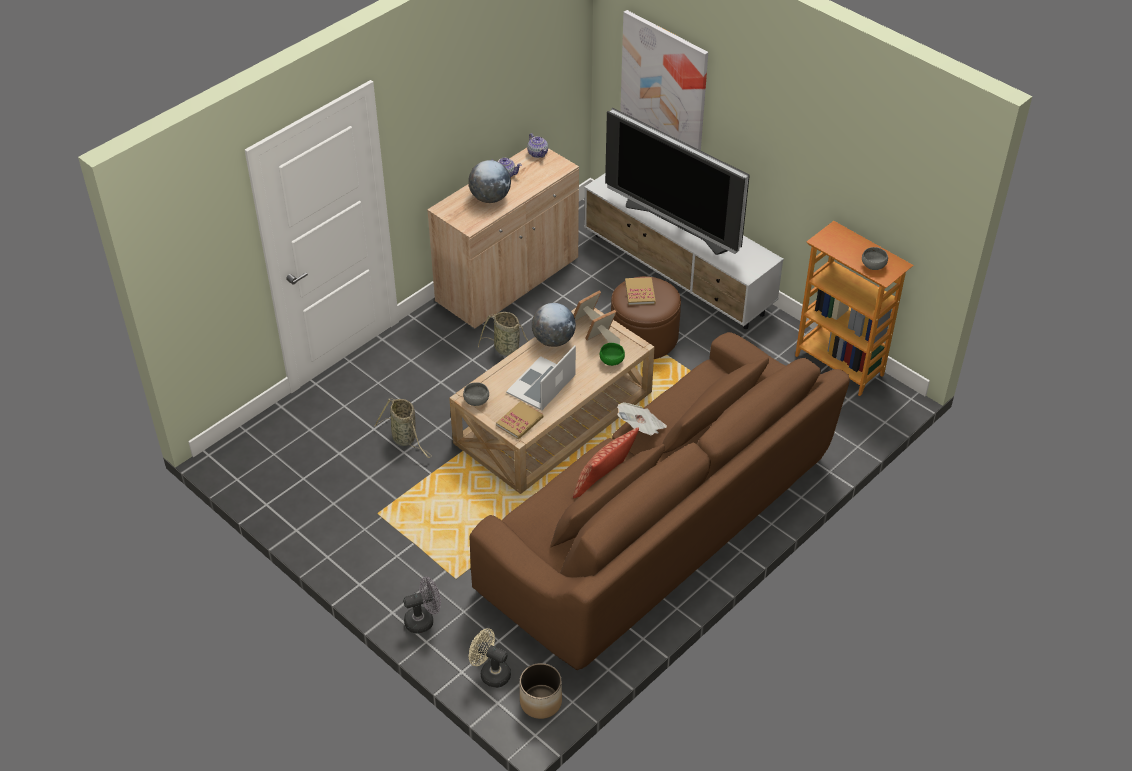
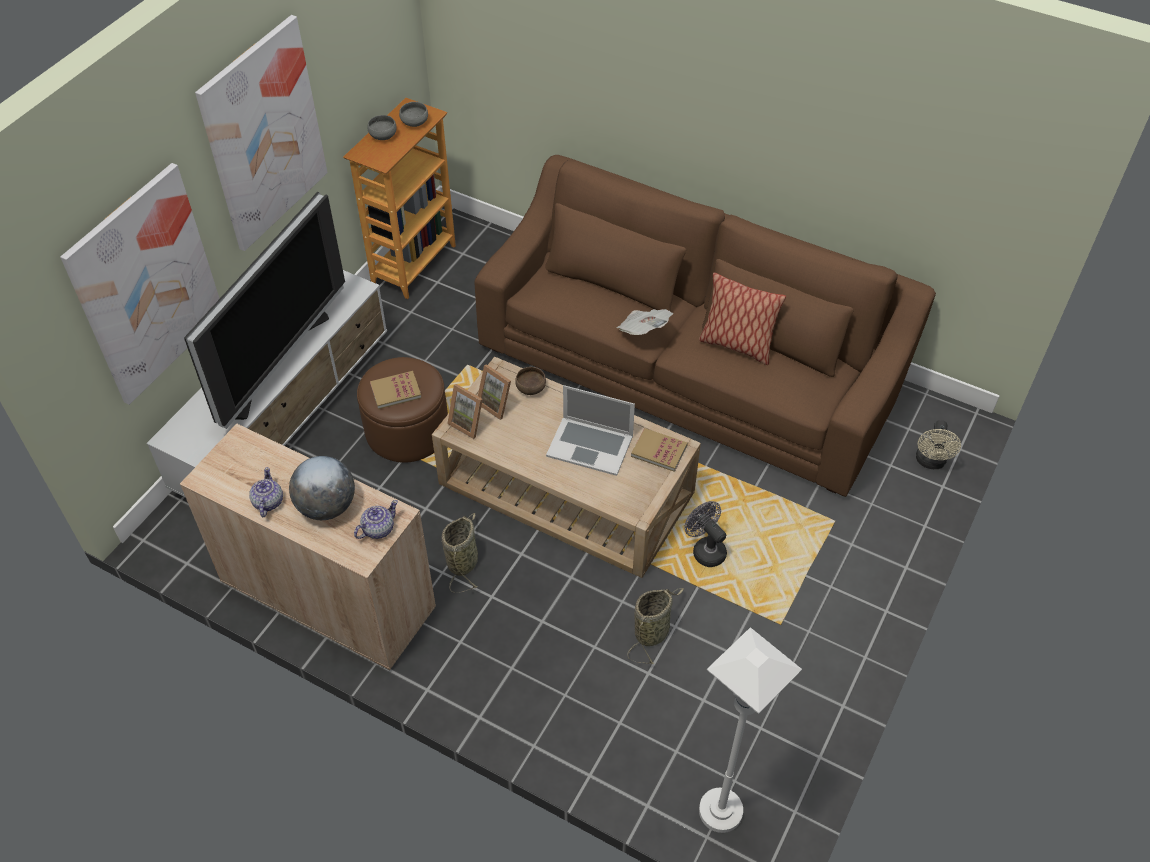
camera: 105 degrees left, 5 degrees up
(257, 441) = (720, 811): none -> white floor lamp
(424, 620) = (900, 535): grey fan -> grey fan (705, 549)
(476, 400) = (640, 501): grey bowl -> grey bowl (382, 136)
(538, 153) = (210, 475): teapot -> teapot (377, 529)
(540, 702) = (940, 416): planter -> none
(553, 340) = (512, 449): globe -> none
(612, 361) = (530, 388): green bowl -> brown bowl
(778, 122) = (263, 134): none -> picture

